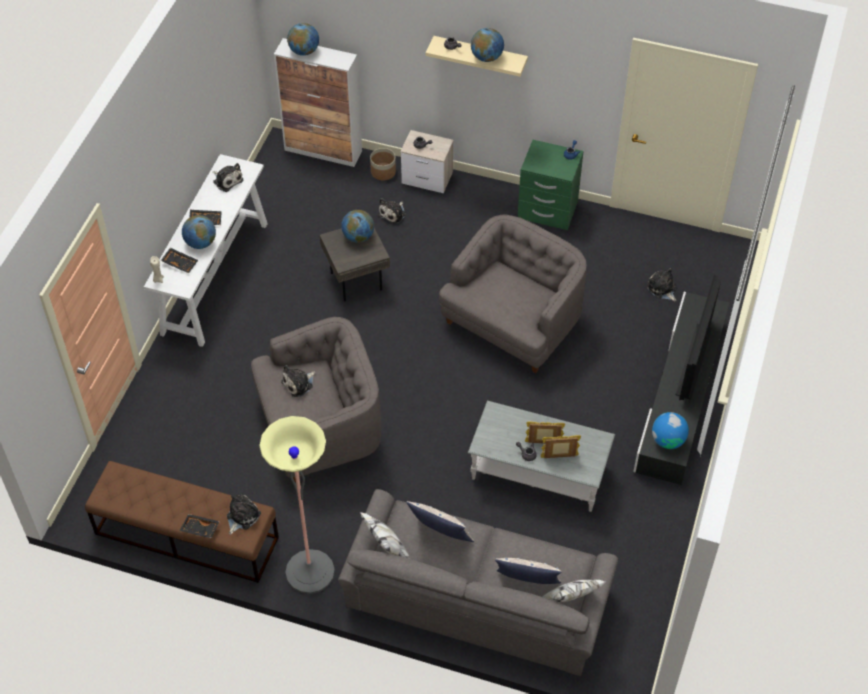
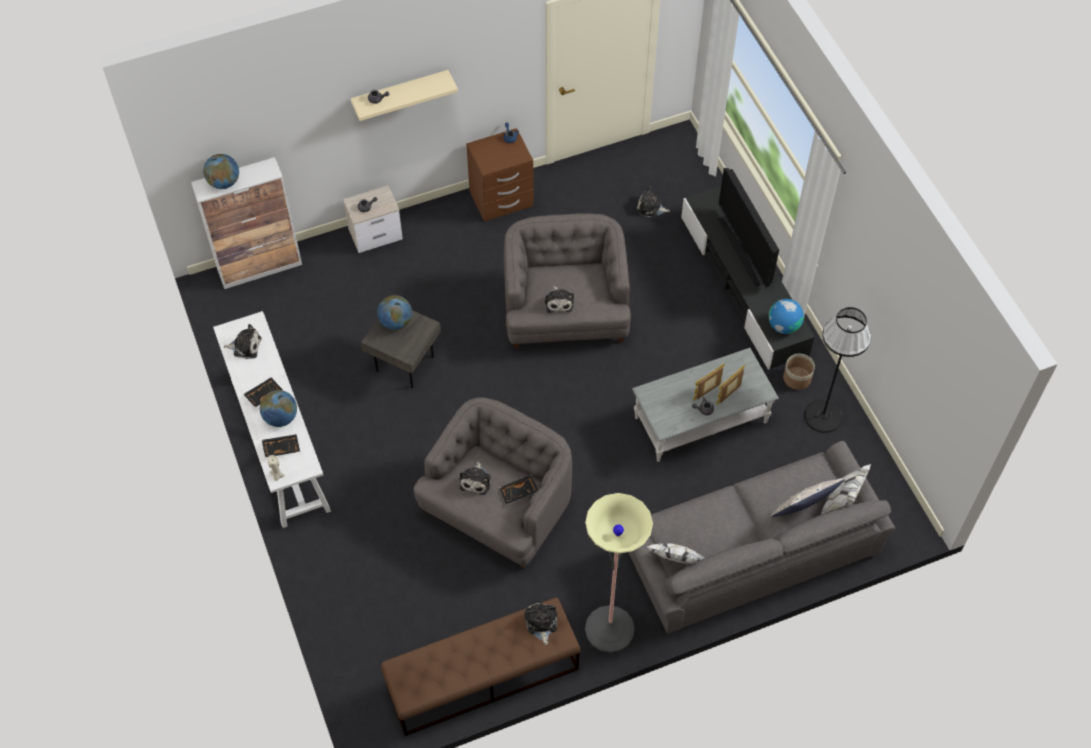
camera: 40 degrees left, 5 degrees up
(199, 529) = (518, 660): black tray -> black tray (519, 492)
(383, 172) = (332, 253): planter -> planter (797, 378)
(393, 213) = (377, 284): plush toy -> plush toy (558, 302)
(440, 537) = (705, 522): pillow -> none
(486, 57) = (416, 91): globe -> none
(547, 211) = (501, 200): green nightstand -> brown nightstand
(644, 540) = (823, 416): none -> black floor lamp

